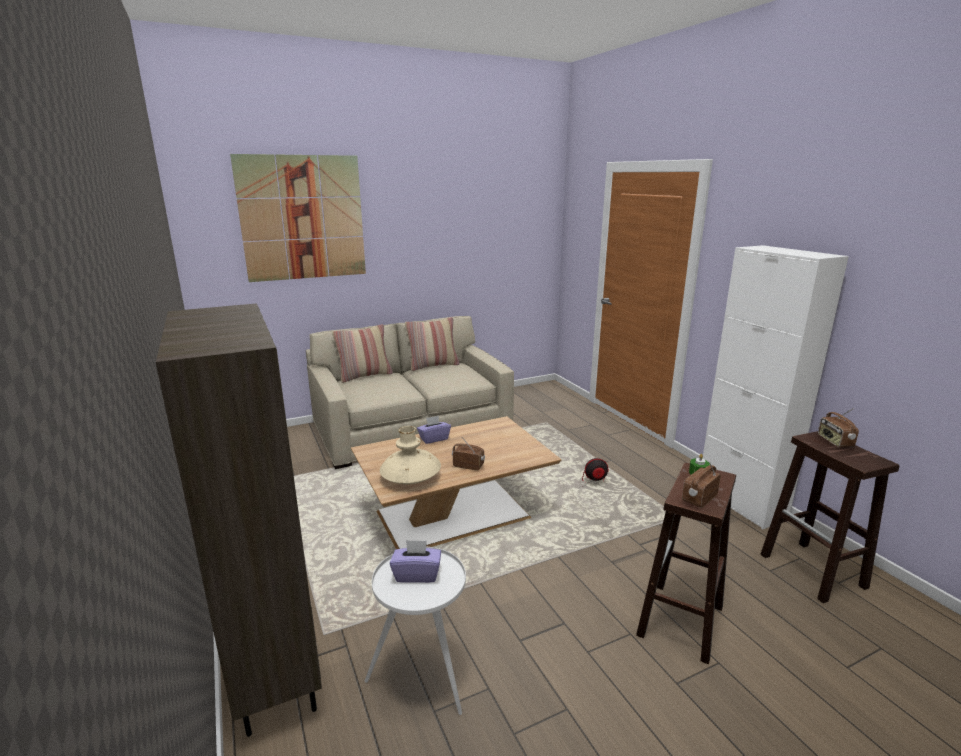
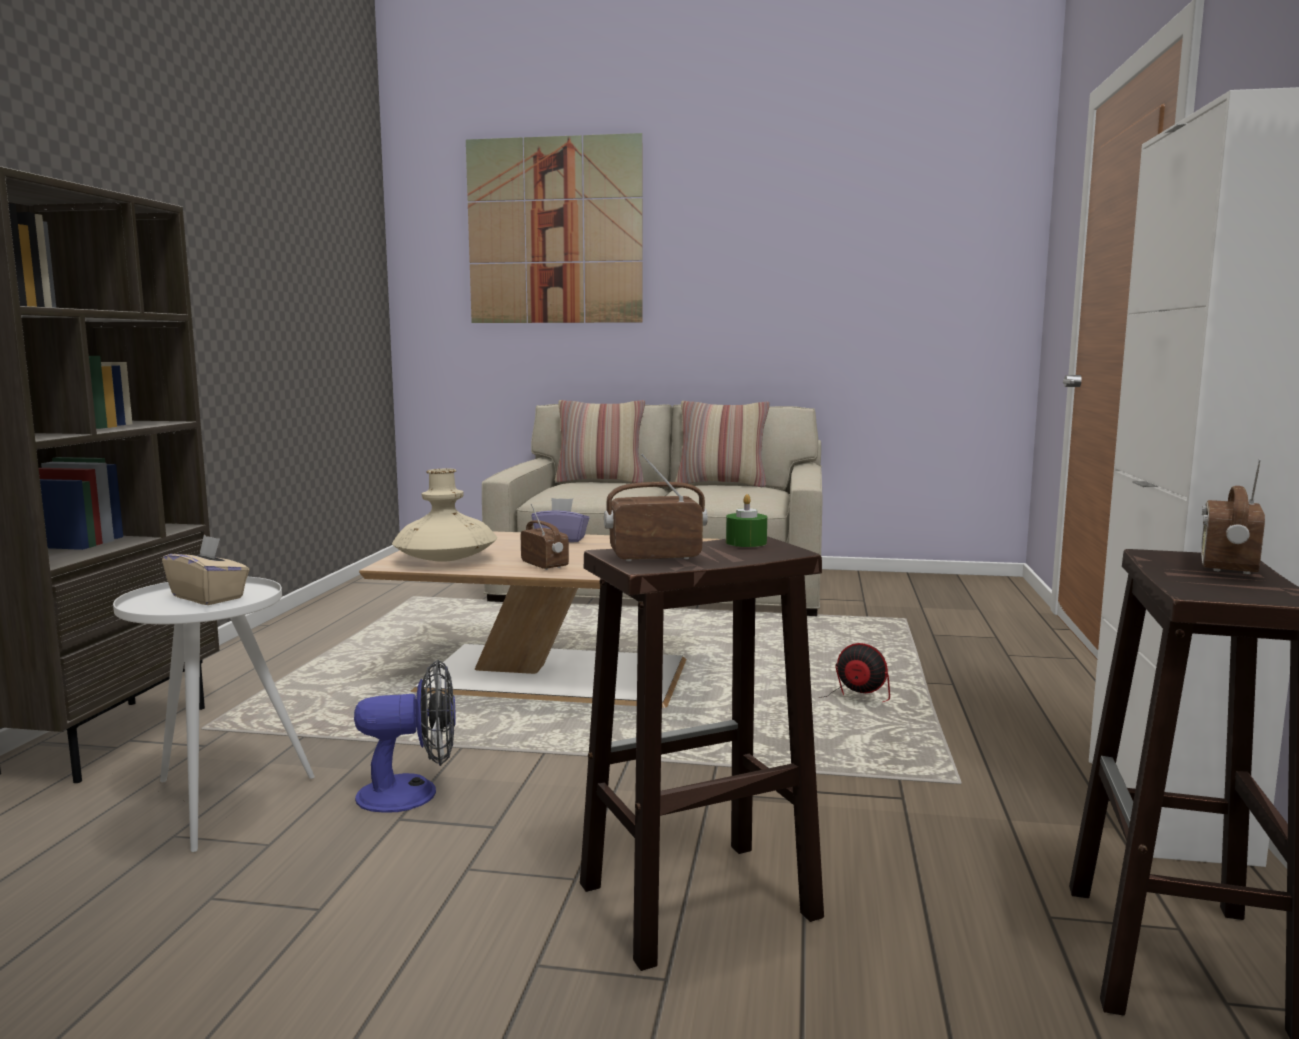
camera: 35 degrees right, 10 degrees down
(417, 574) = (209, 597): purple tissue box -> beige tissue box
(502, 622) = (412, 793): none -> fan

